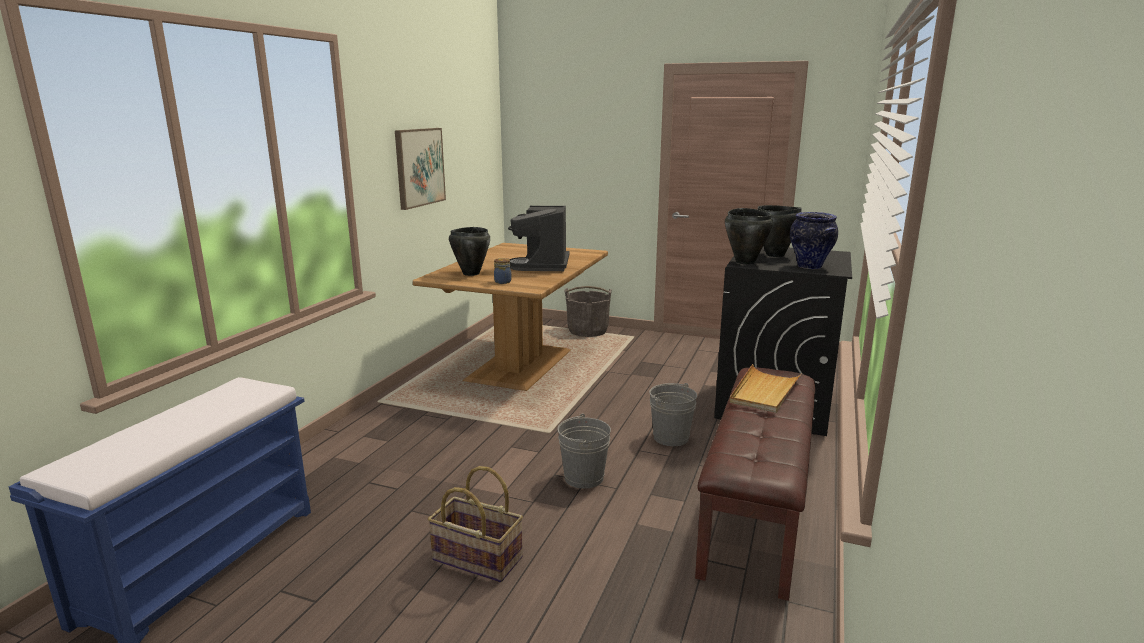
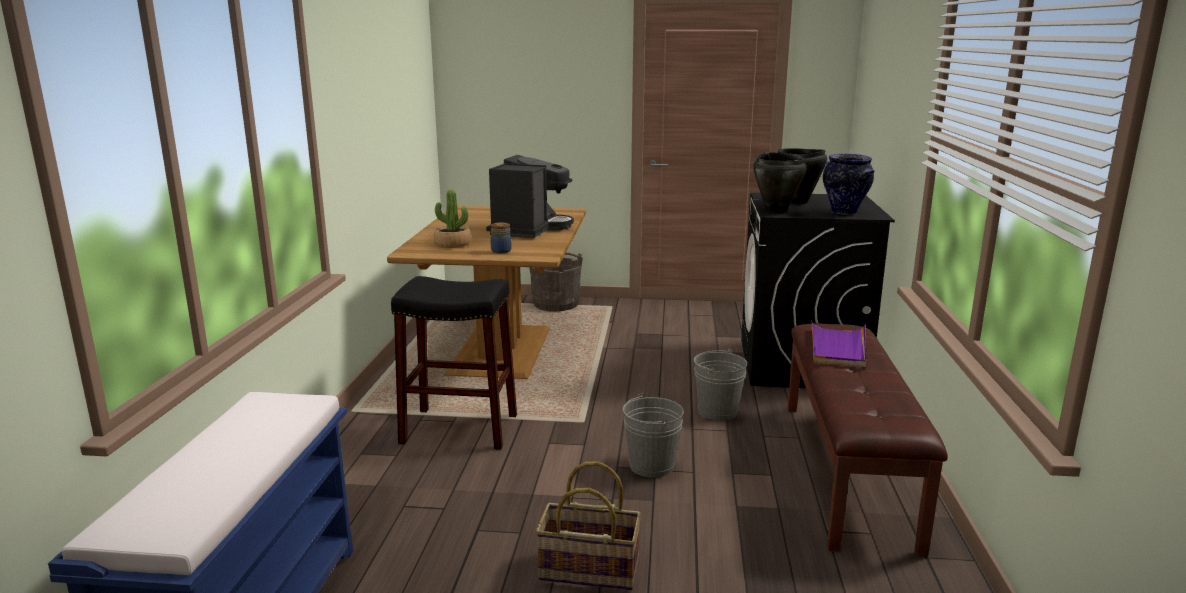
camera: 15 degrees left, 0 degrees up
(419, 167) = (370, 117): picture -> none
(448, 425) = (459, 429): none -> black stool
(470, 273) = (452, 244): black cooking pot -> potted plant
(543, 265) = (529, 229): coffee machine -> coffee machine turned 150 degrees counterclockwise
(764, 392) = (838, 347): beige tray -> purple tray

